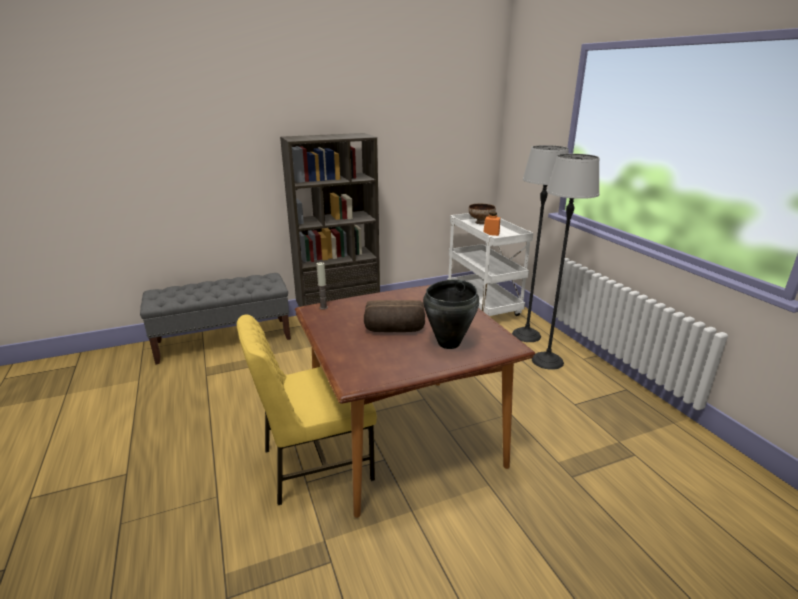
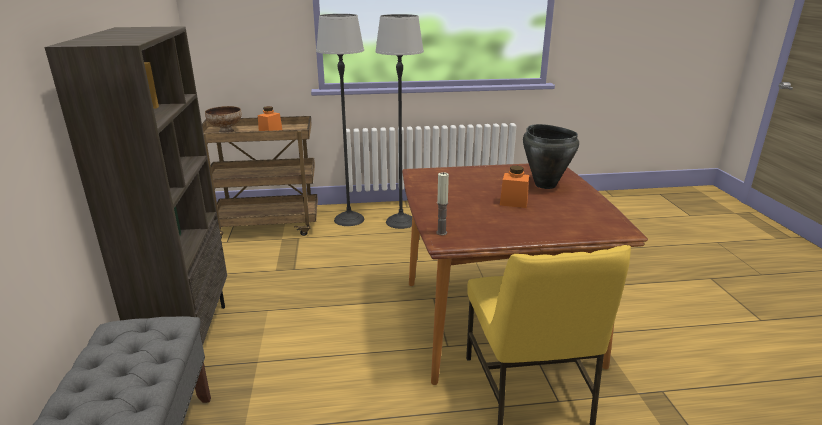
camera: 75 degrees left, 0 degrees up
(394, 330) = (513, 202): bread -> orange jar
(483, 306) = (269, 226): white cart -> brown cart

